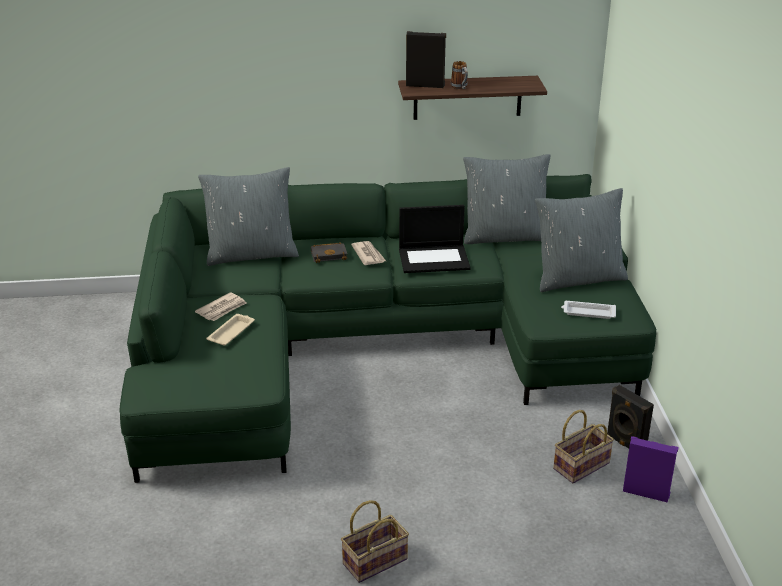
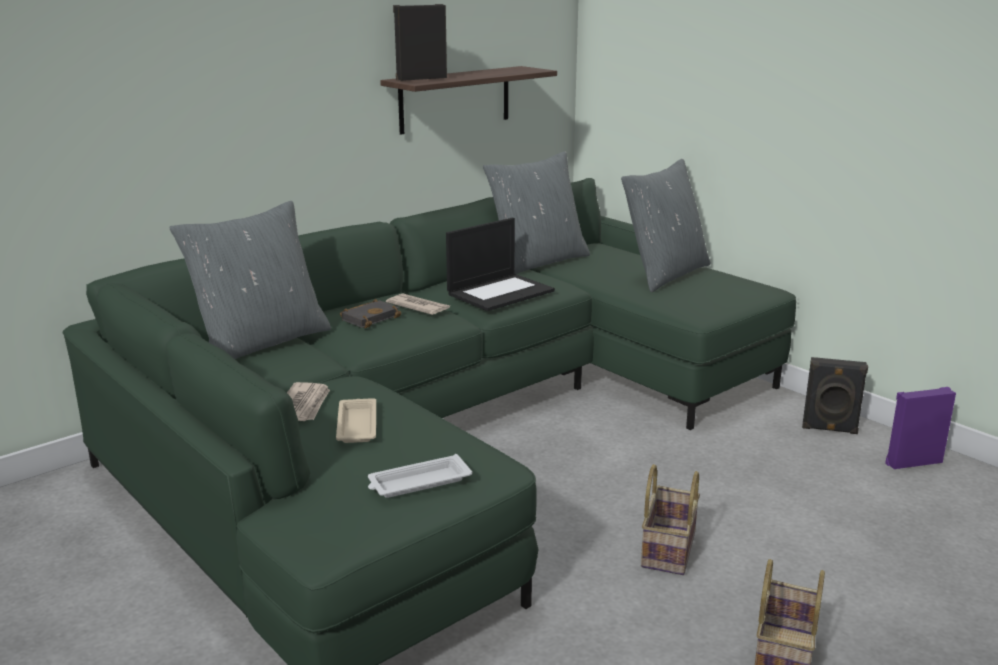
camera: 35 degrees left, 10 degrees down
(460, 87) = (464, 76): mug -> none
(581, 465) = (823, 461): basket -> basket (667, 548)
(588, 312) = (723, 295): white tray -> white tray (418, 483)

